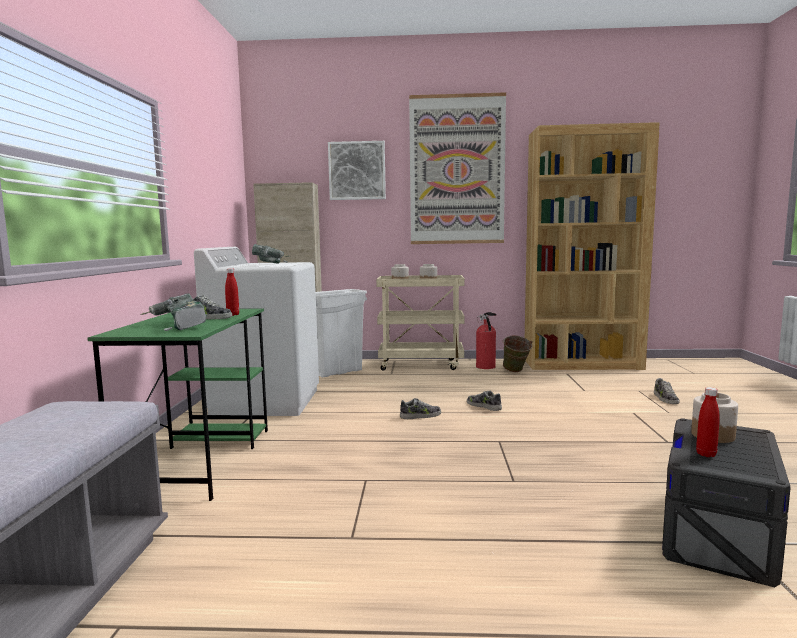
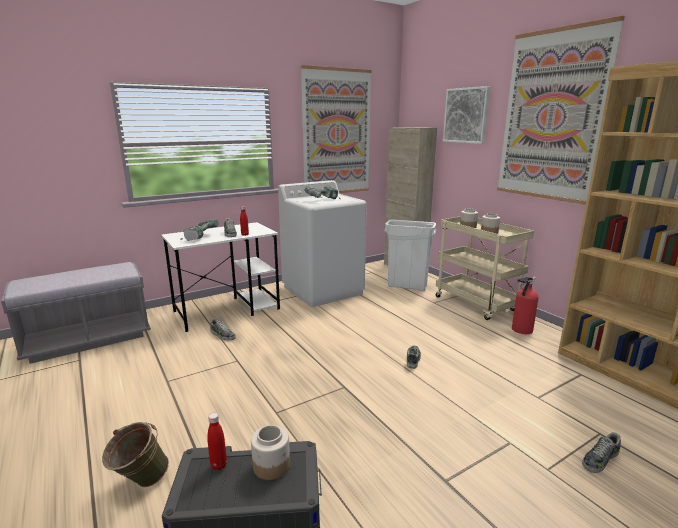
camera: 55 degrees right, 10 degrees up
(200, 459) = (228, 310): green desk -> white desk
(210, 184) = (337, 133): none -> picture
(420, 416) = (358, 342): shoe -> shoe (222, 335)
(515, 371) = (534, 347): green bucket -> green bucket (140, 482)

